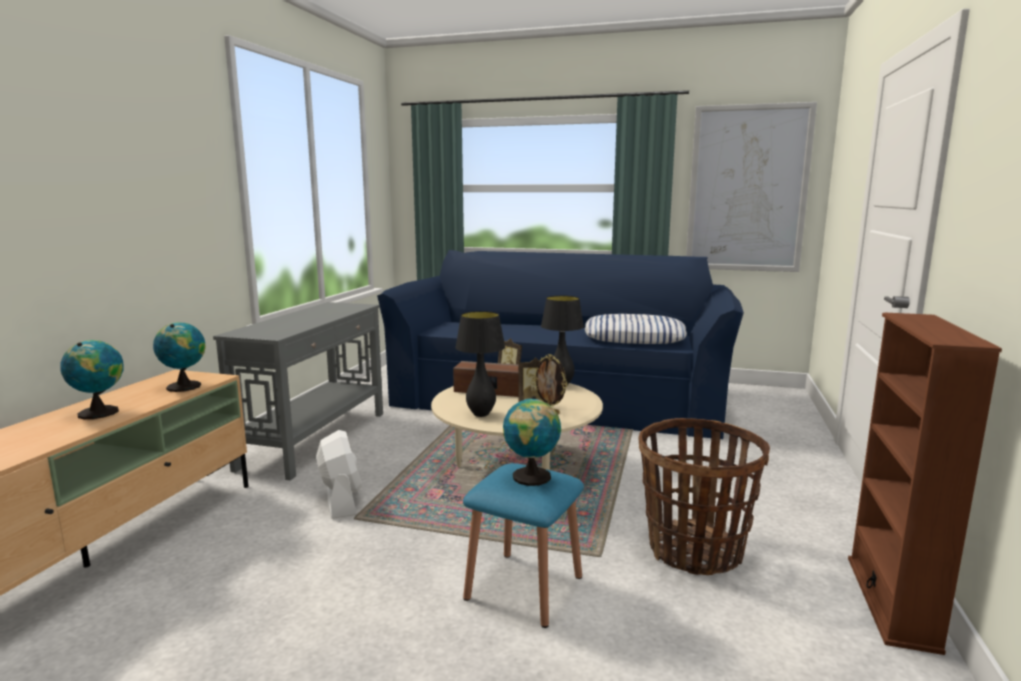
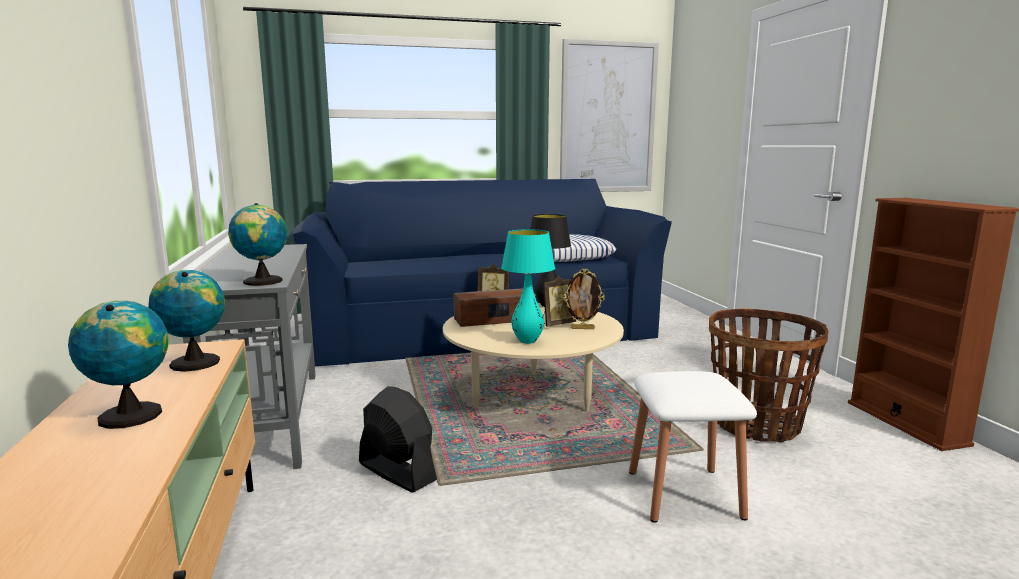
camera: 30 degrees left, 0 degrees up
(341, 500) = (396, 471): white fan -> black fan
(480, 414) = (527, 341): black table lamp -> turquoise table lamp
(524, 587) = (684, 494): blue stool -> white stool
(531, 478) = (698, 379): globe -> globe (263, 282)

